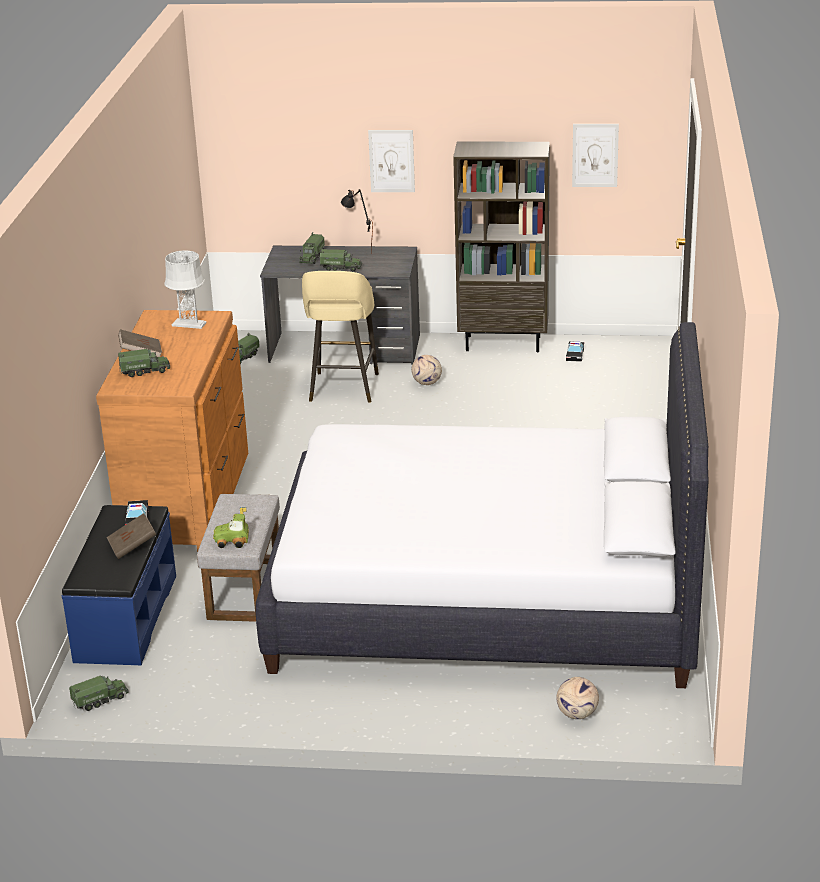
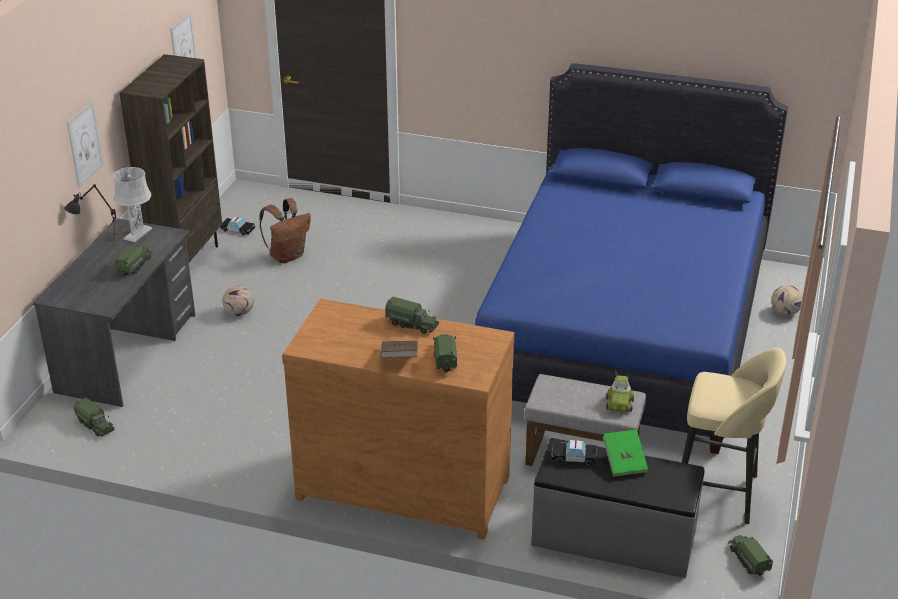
camera: 80 degrees left, 5 degrees up
(125, 618) = (613, 539): blue bench -> grey bench
(132, 546) = (624, 462): brown book -> green book
(188, 324) = (340, 325): grey table lamp -> grey table lamp (138, 234)
(312, 258) = (92, 280): toy truck -> toy truck (412, 324)
(343, 389) = (218, 363): beige stool -> beige stool (718, 493)
(486, 596) = (623, 330): white bed -> blue bed
(539, 387) = (287, 256): none -> brown backpack

